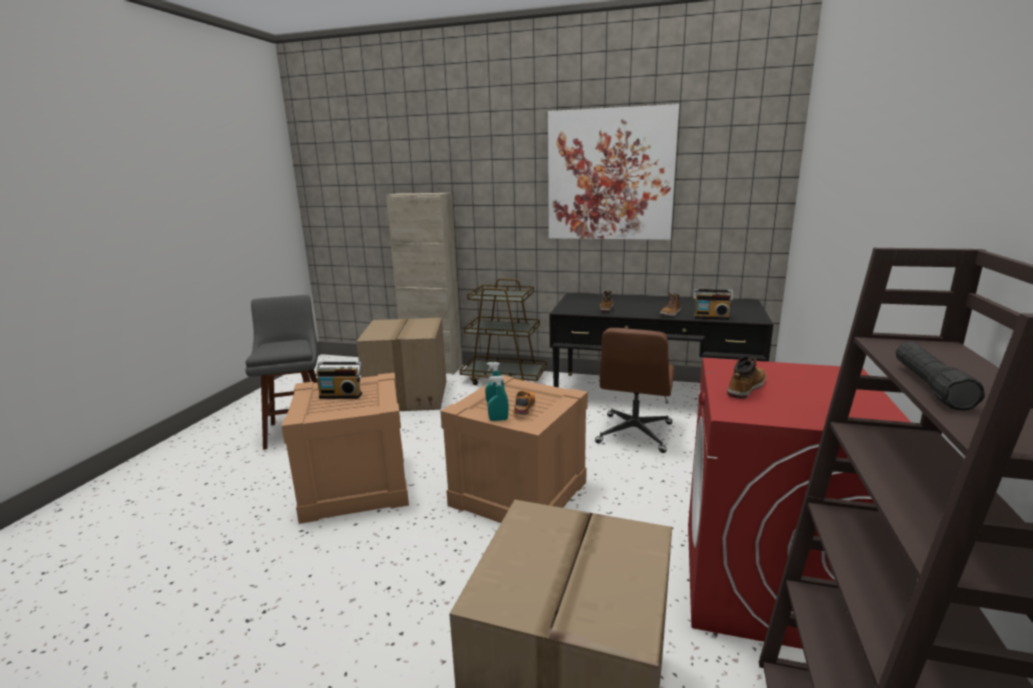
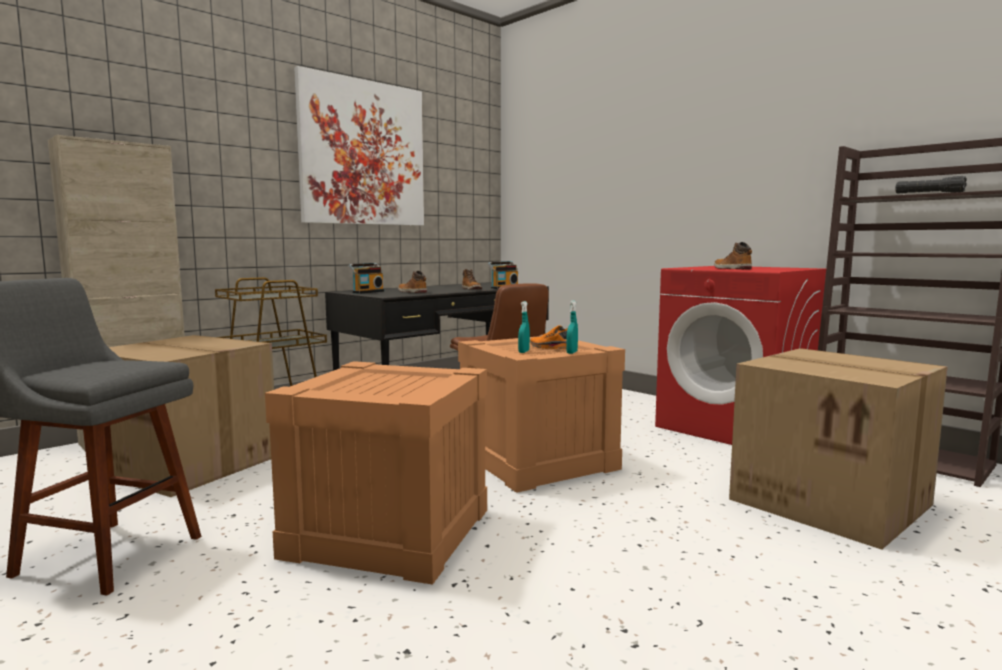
camera: 60 degrees left, 10 degrees down
(341, 395) = (368, 384): radio -> radio (367, 292)

